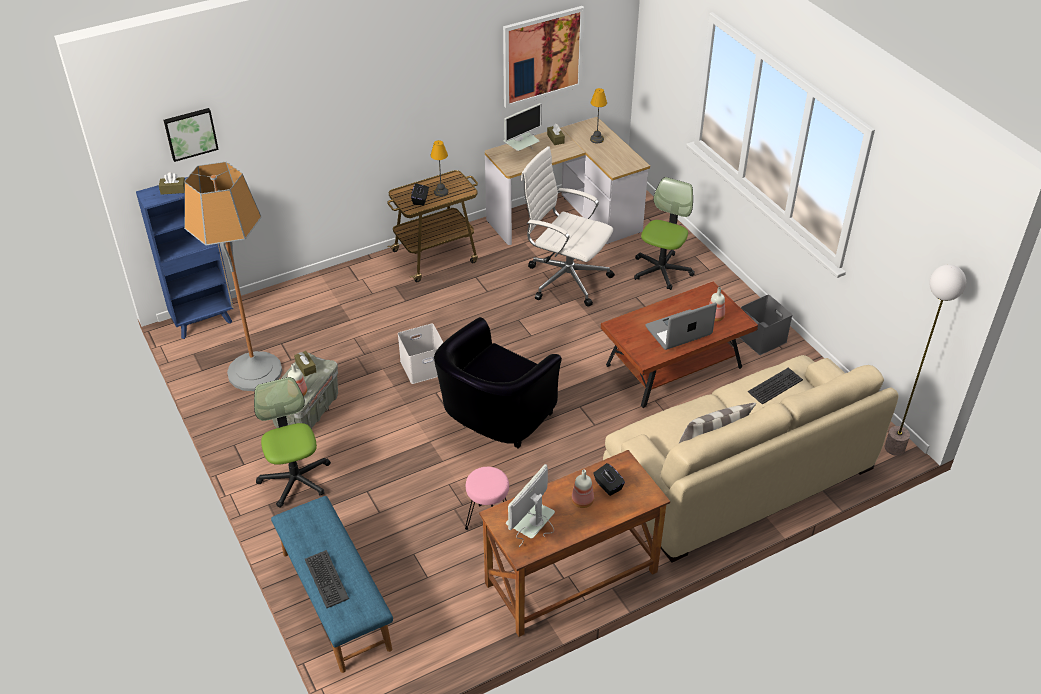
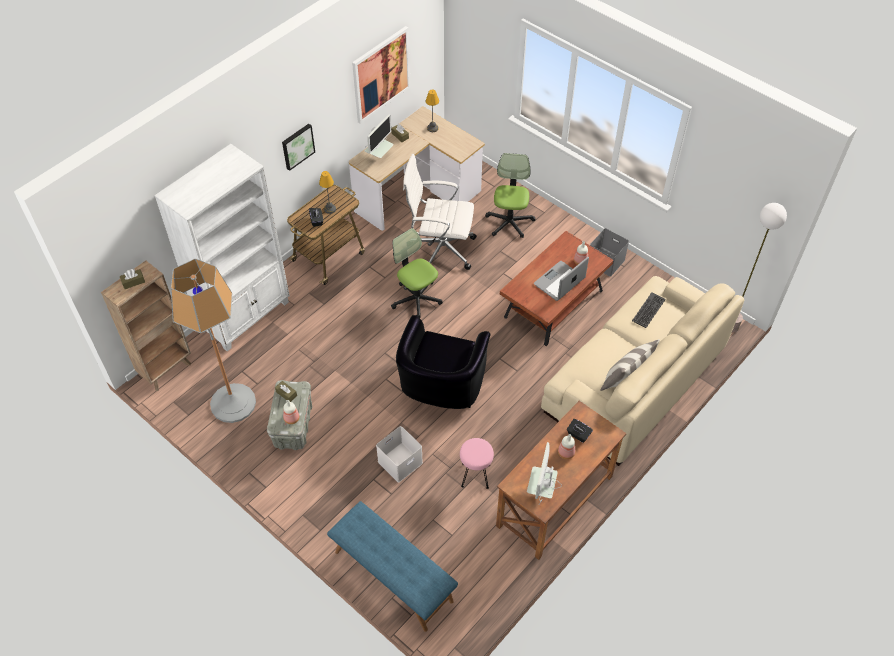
camera: 20 degrees left, 10 degrees up
(190, 133) = (134, 231): picture -> picture (297, 146)
(204, 321) = (167, 369): blue bookcase -> brown bookcase
(295, 479) = (313, 487): office chair -> office chair (416, 299)
(315, 291) = (246, 315): none -> white bookcase
(326, 579) = (396, 570): keyboard -> none
(422, 368) = (366, 360): white storage box -> white storage box (400, 463)

